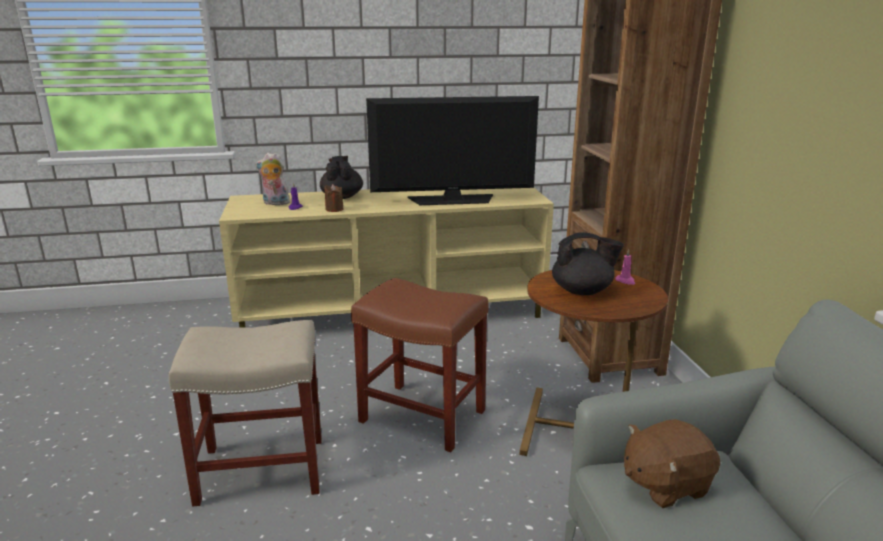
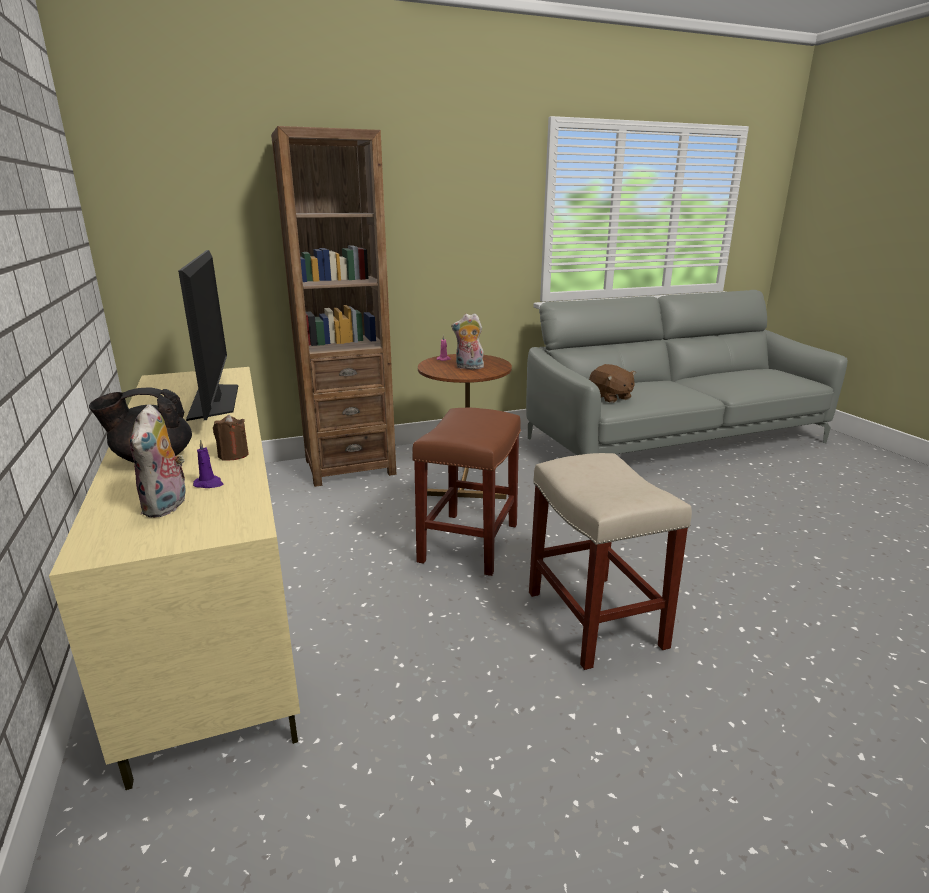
camera: 100 degrees left, 0 degrees up
(583, 291) = (468, 367): black teapot -> plush toy

